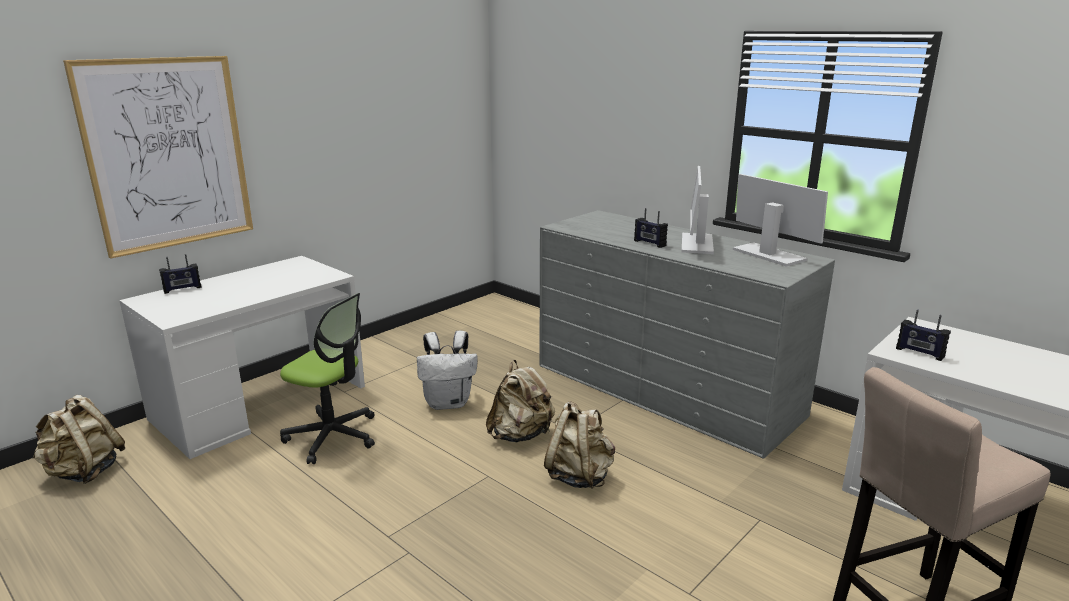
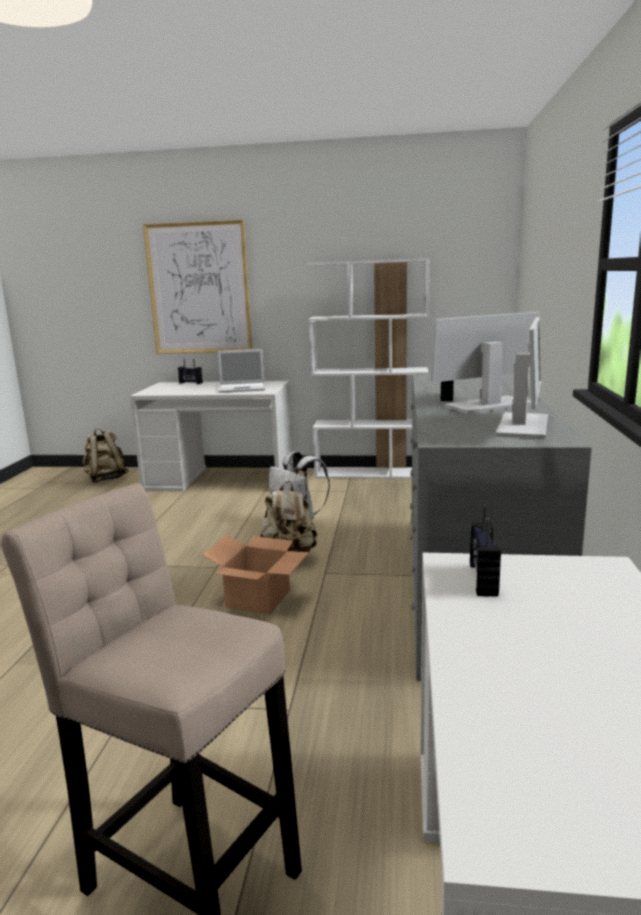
camera: 55 degrees right, 5 degrees down
(288, 278) = (243, 388): none -> laptop
(332, 436) = (207, 508): office chair -> none
(402, 334) = (371, 473): none -> white bookcase
(579, 476) = (258, 598): beige backpack -> cardboard box

